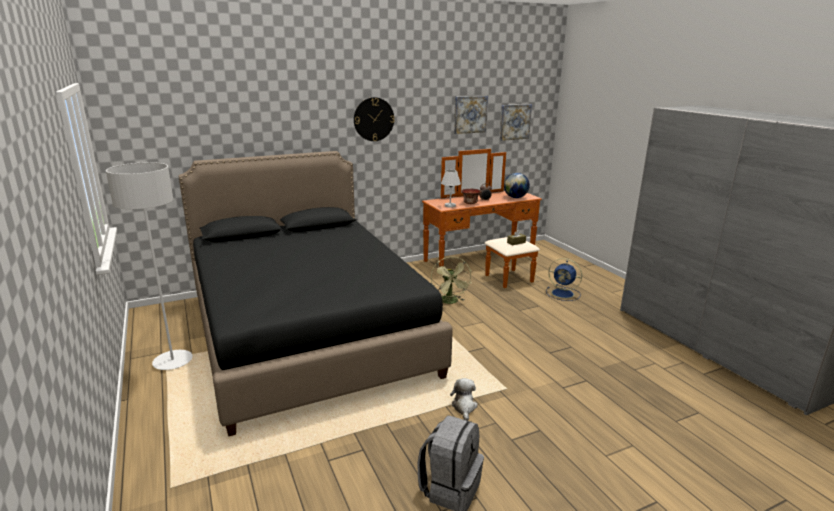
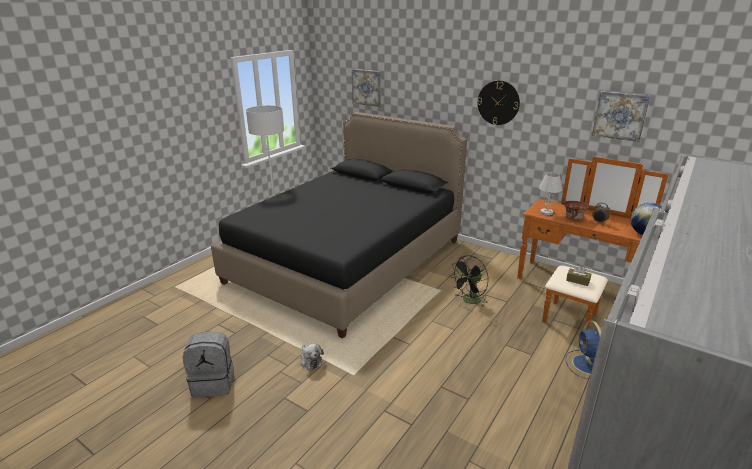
camera: 60 degrees right, 5 degrees up
(450, 302) = (469, 301): green fan -> black fan
(464, 407) = (310, 360): plush toy -> plush toy turned 90 degrees clockwise
(514, 122) = (696, 137): picture -> picture (367, 87)

